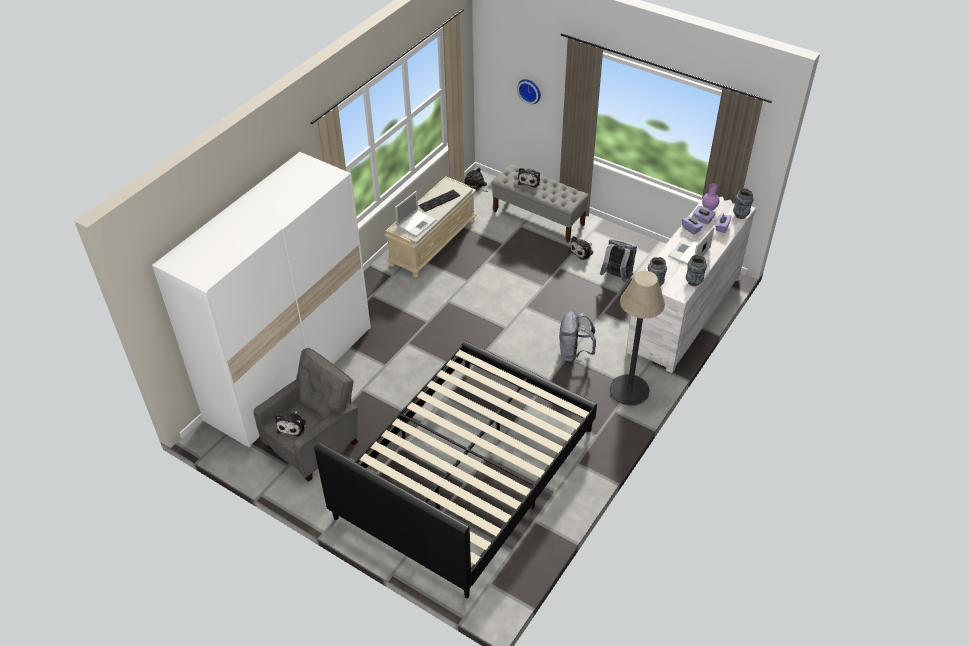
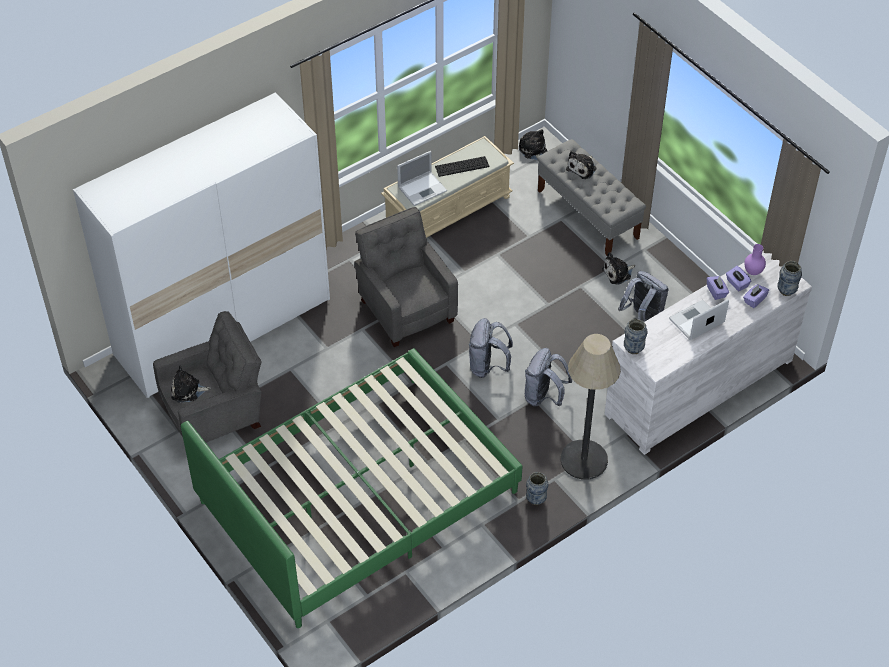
camera: 20 degrees right, 5 degrees up
(292, 426) = (188, 390): plush toy -> plush toy turned 60 degrees clockwise
(435, 319) = (406, 309): none -> grey armchair
(466, 472) = (358, 496): black bed -> green bed
(520, 343) = (488, 366): none -> grey backpack
(530, 90) = (604, 61): wall clock -> none
(693, 282) = (680, 359): vase -> vase (536, 499)

